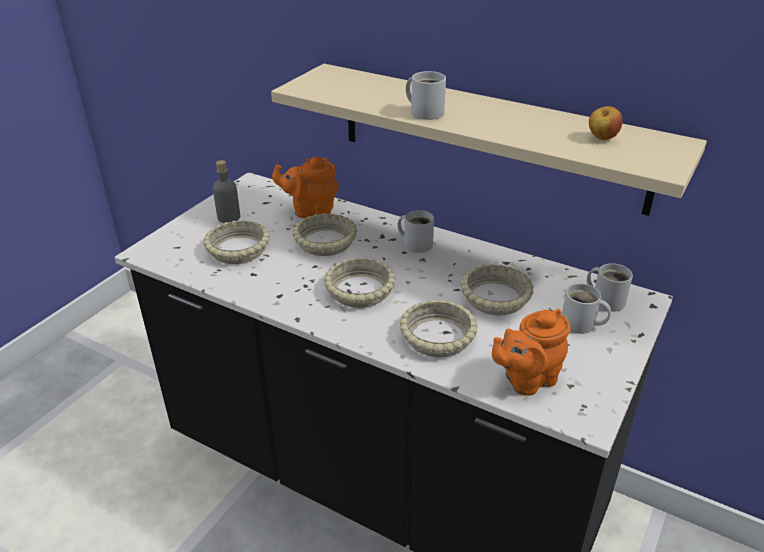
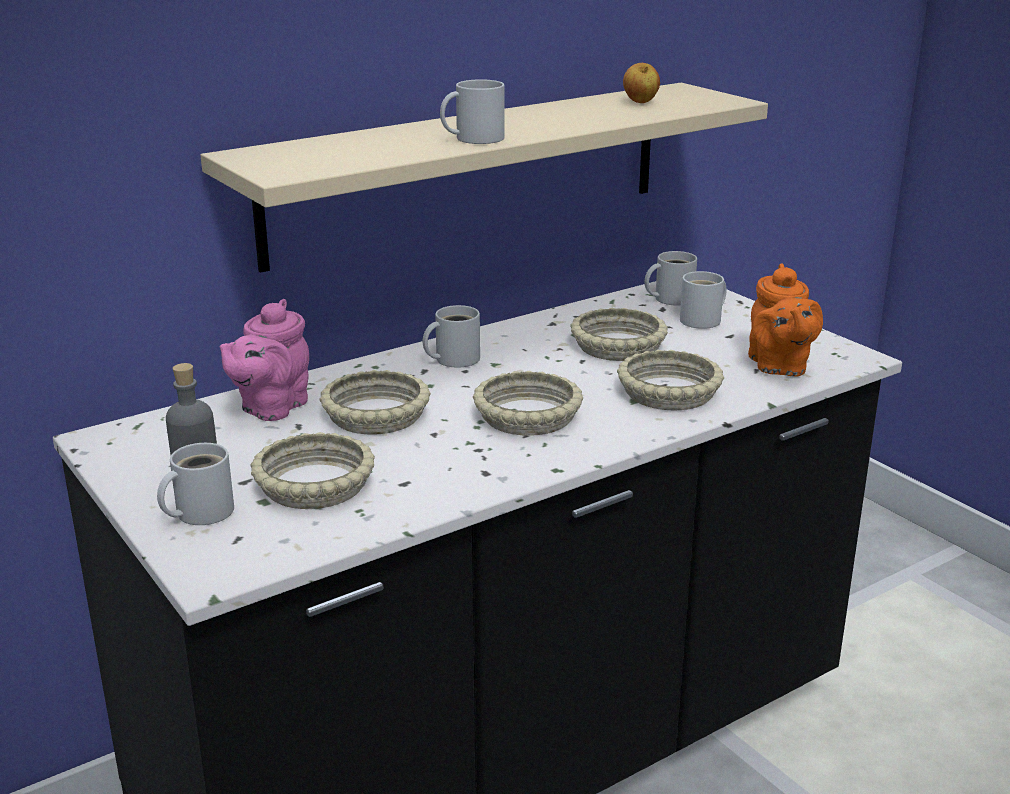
camera: 65 degrees left, 10 degrees down
(196, 229) = (199, 512): none -> white mug
(311, 211) = (271, 408): orange teapot -> pink teapot

